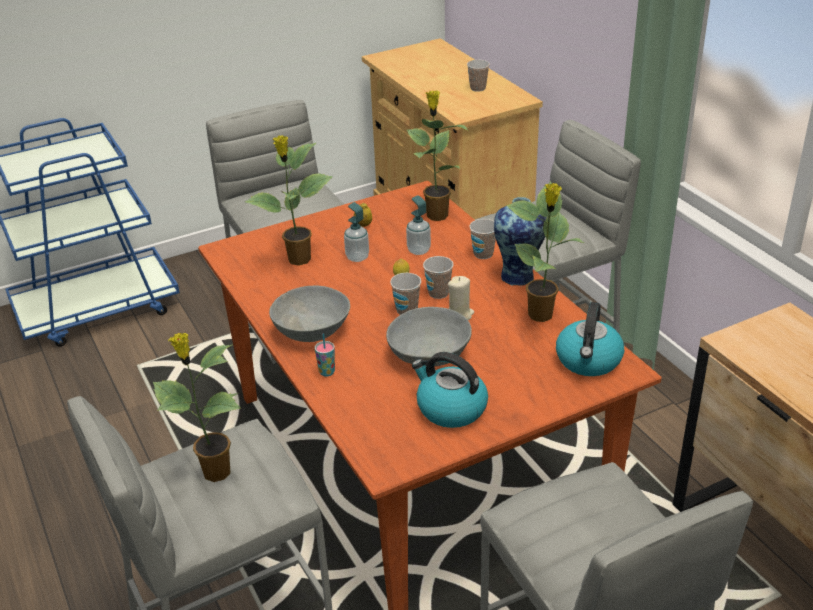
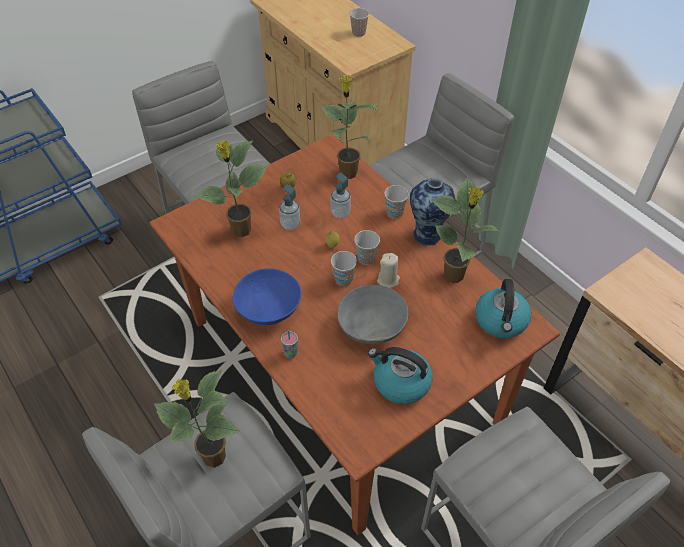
camera: 10 degrees left, 15 degrees up
(312, 331) = (269, 309): grey bowl -> blue bowl

